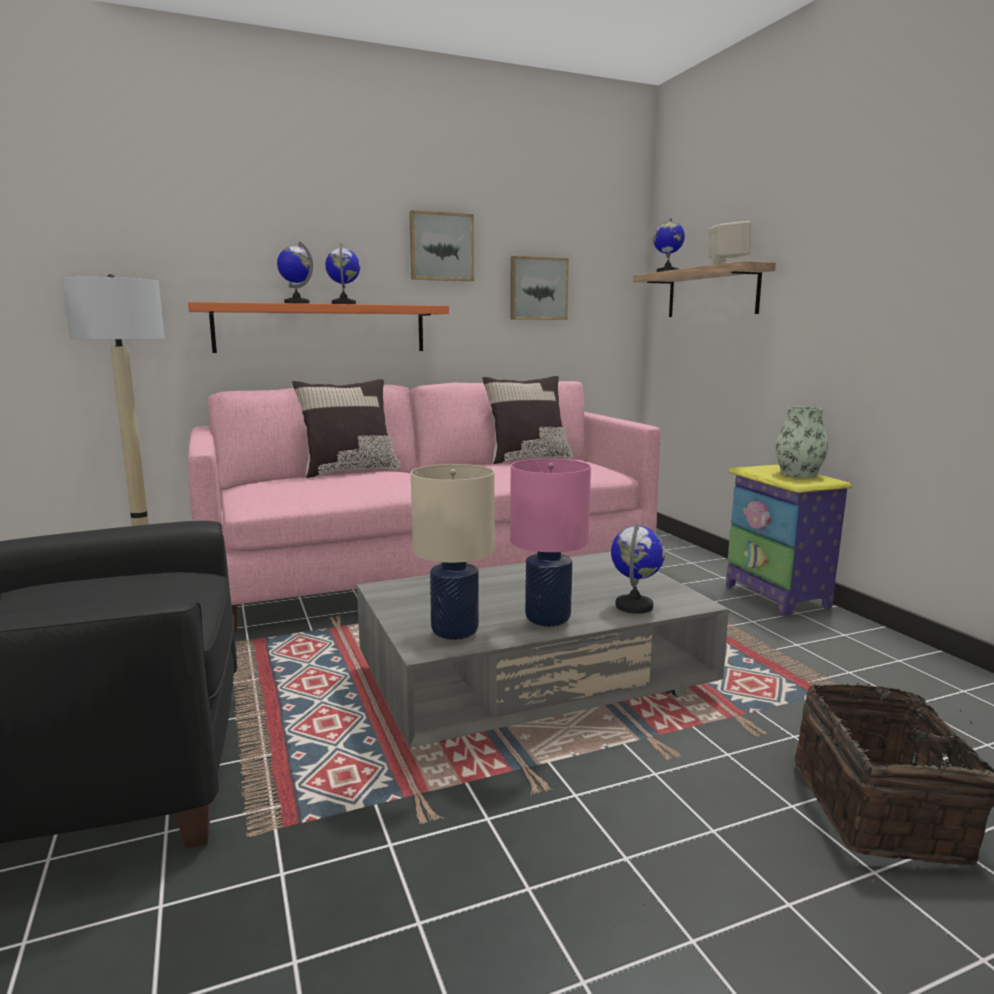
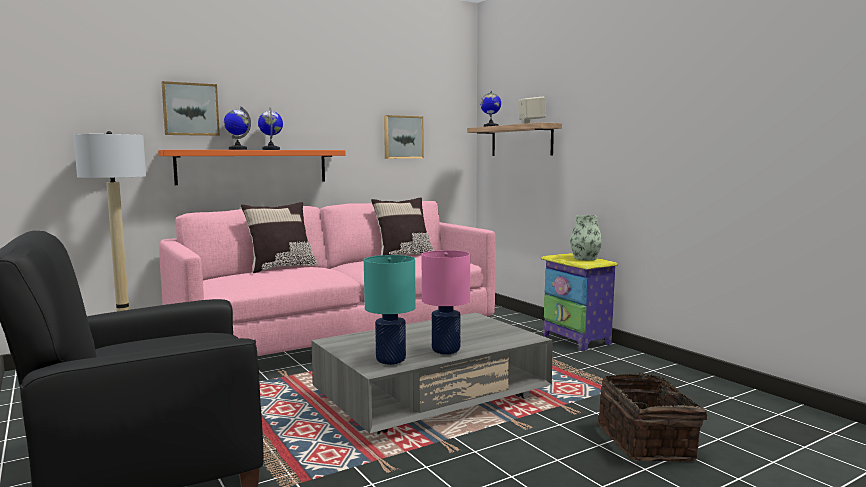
camera: 10 degrees left, 5 degrees down
(441, 247) = (336, 109): picture -> picture (190, 109)
(454, 634) = (390, 362): beige table lamp -> turquoise table lamp
(634, 606) = (496, 341): globe -> none

